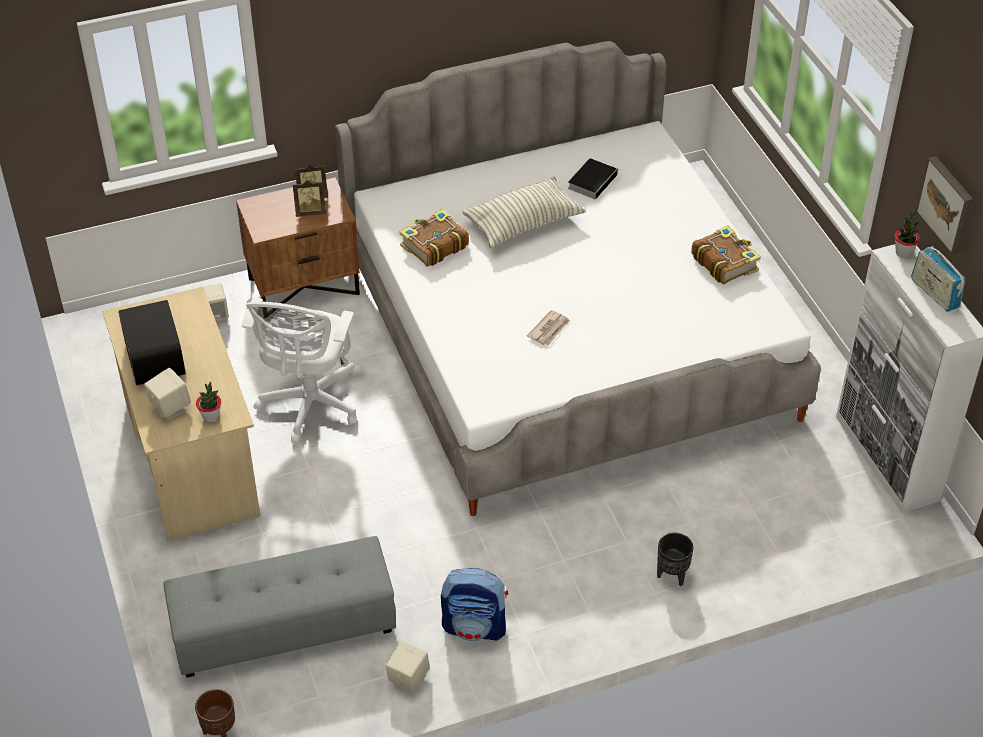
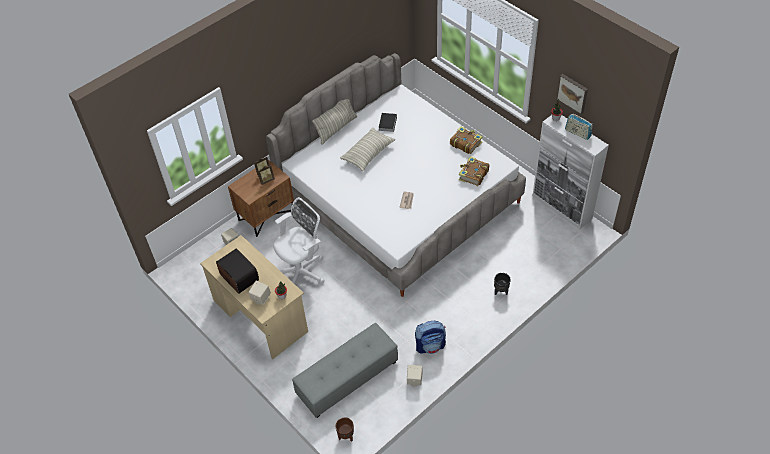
camera: 20 degrees left, 5 degrees up
(310, 406) = (301, 271): white office chair -> white office chair turned 120 degrees counterclockwise
(433, 246) = (333, 178): book -> book (473, 175)
(490, 162) = (336, 128): none -> pillow

